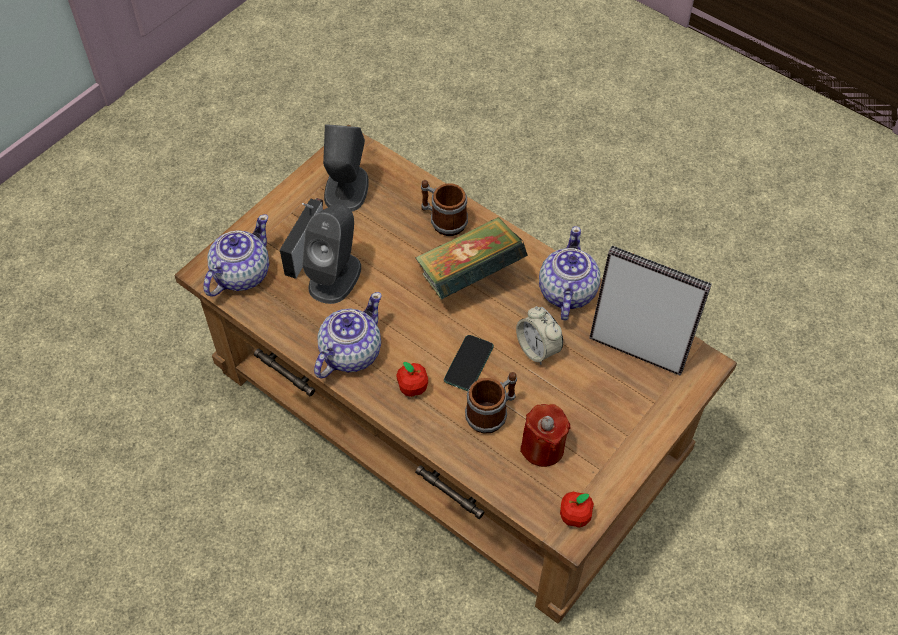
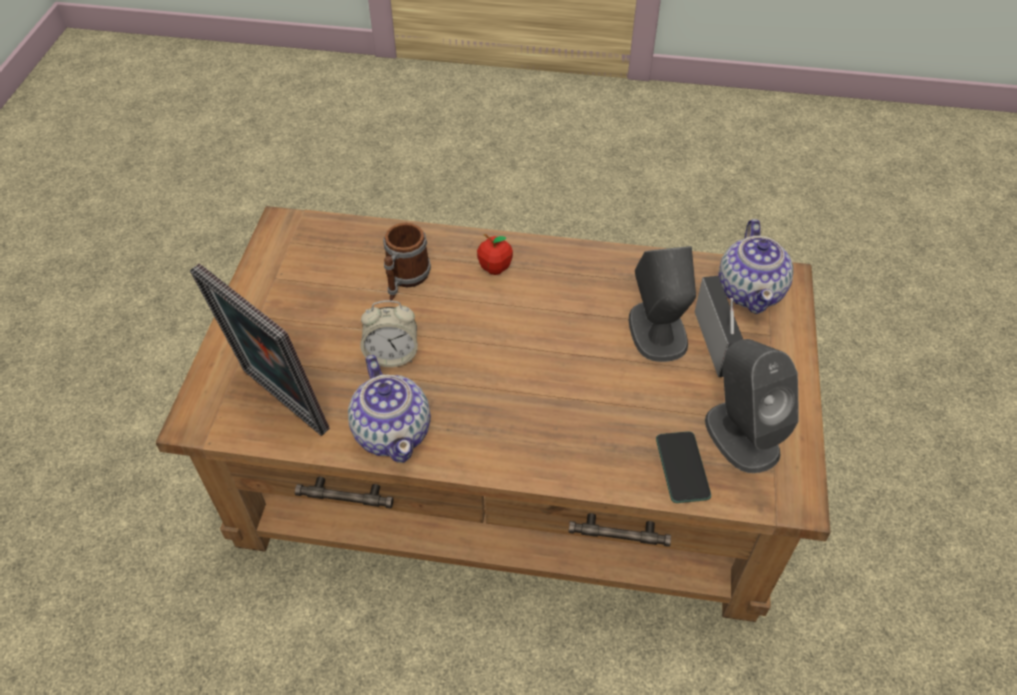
camera: 150 degrees right, 5 degrees down
(349, 353) = (578, 270): teapot -> none
(443, 220) = (596, 452): mug -> none
(468, 363) = (456, 311): phone -> phone (682, 468)
(470, 276) = (515, 398): book -> none
(538, 349) = (392, 355): alarm clock -> alarm clock turned 150 degrees clockwise
(542, 447) = (339, 272): red candle -> none
(574, 517) = (283, 234): apple -> none
(638, 349) = (279, 404): picture frame -> picture frame turned 45 degrees clockwise

